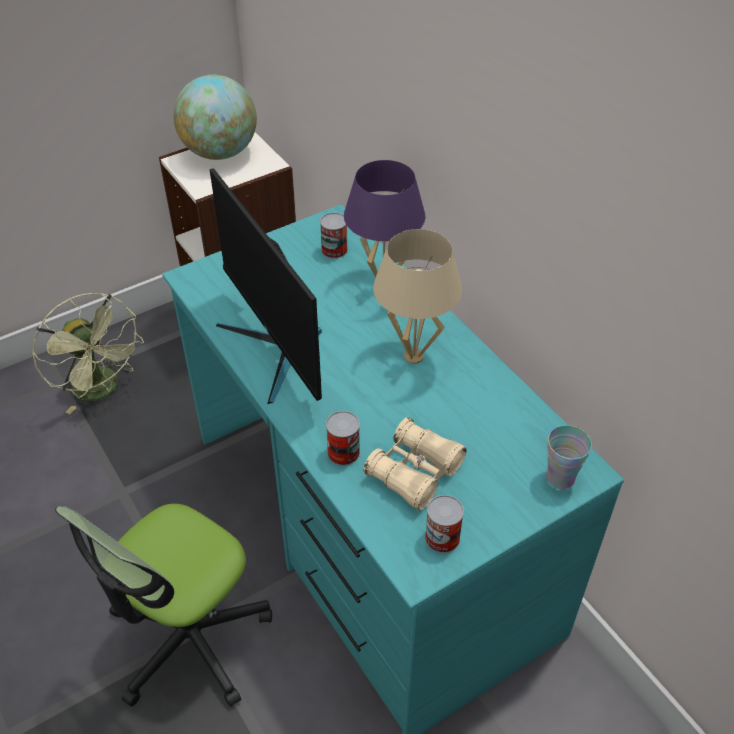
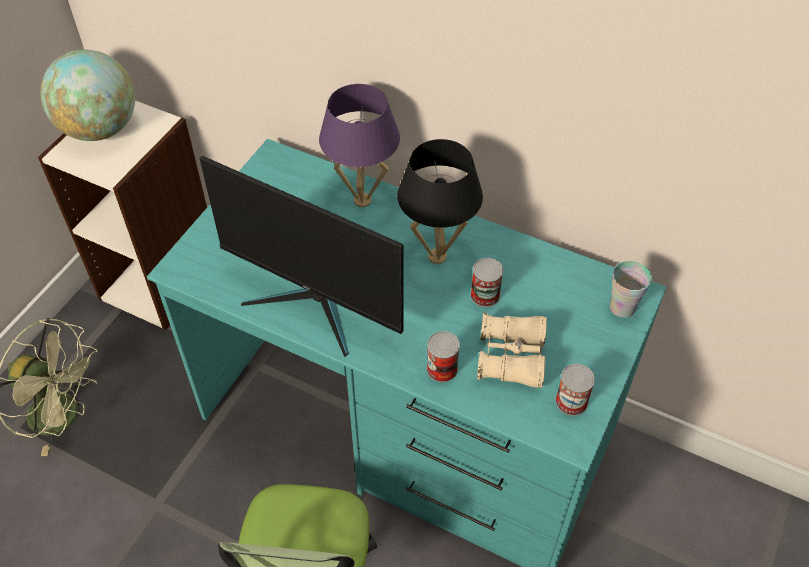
camera: 30 degrees left, 5 degrees up
(334, 250) = (295, 186): can -> can (485, 295)
(413, 356) = (436, 256): beige table lamp -> black table lamp

